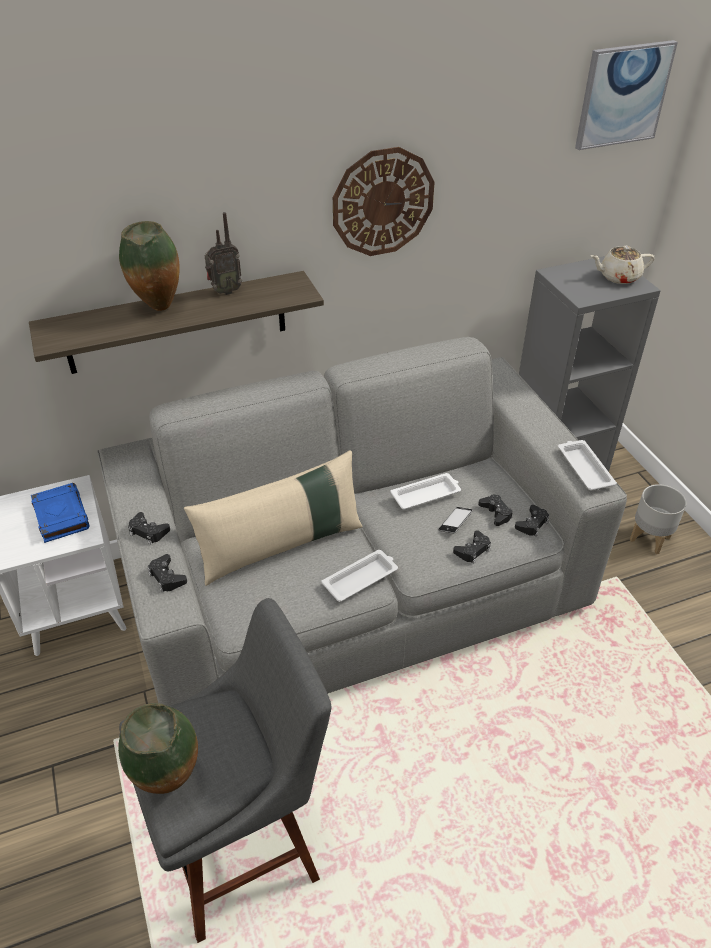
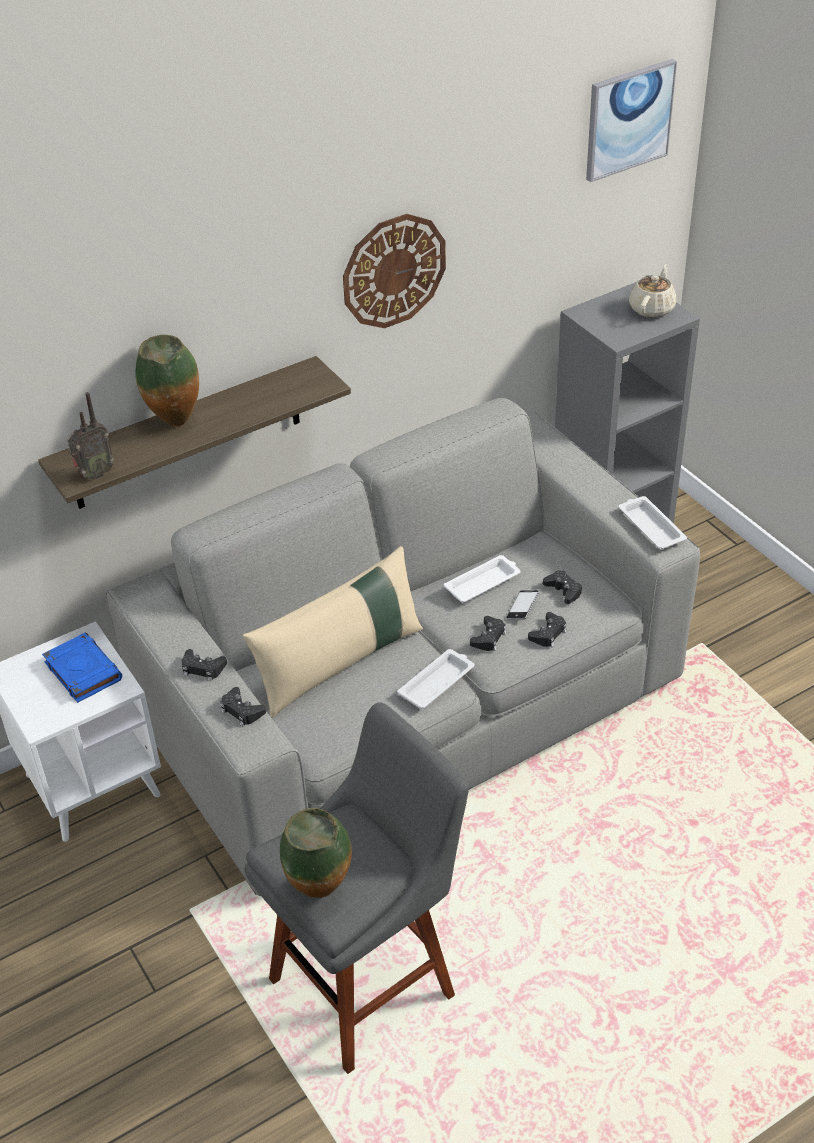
camera: 10 degrees left, 0 degrees up
(224, 291) = (239, 393): radio -> radio (94, 474)
(532, 524) = (604, 596): black game controller -> black game controller (488, 638)
(618, 277) = (652, 308): beige teapot -> beige teapot turned 135 degrees clockwise
(650, 538) = (731, 594): grey planter -> none

